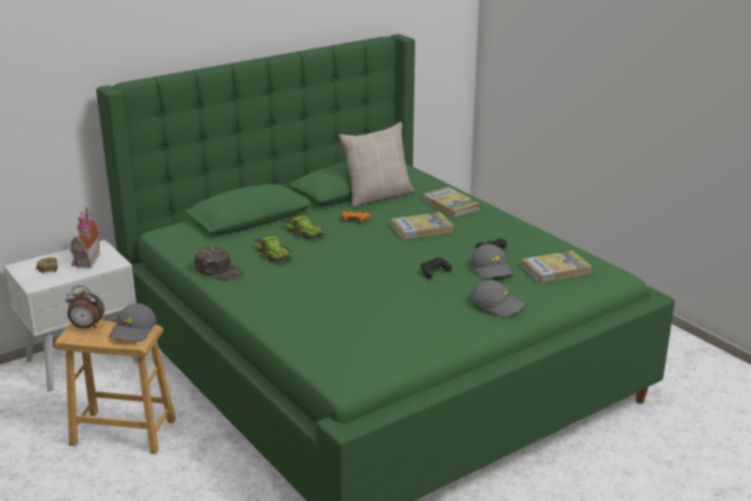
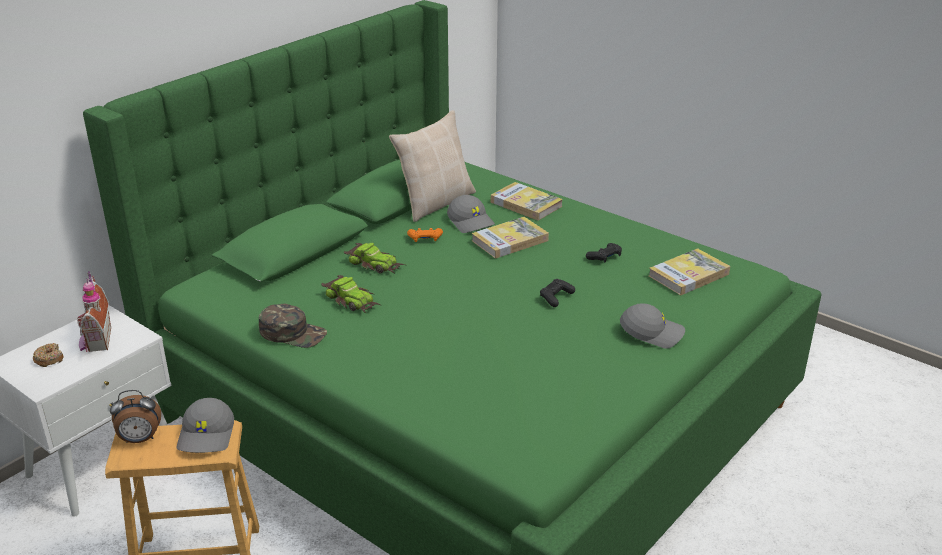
camera: 15 degrees left, 5 degrees up
(492, 269) = (619, 285): grey cap -> grey cap (471, 222)

